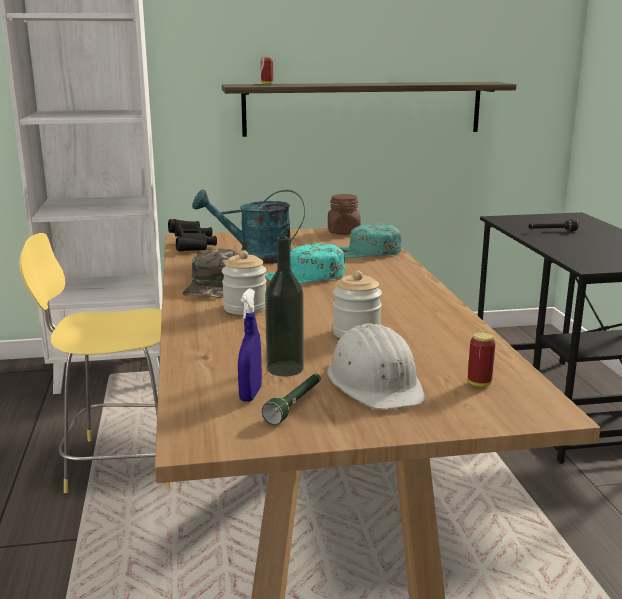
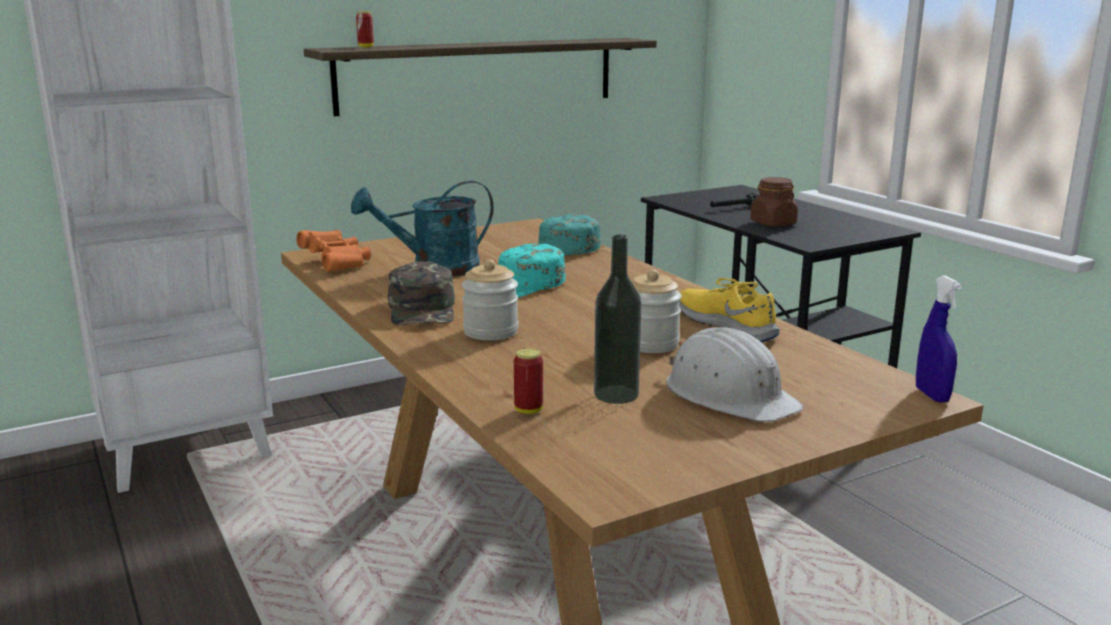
camera: 20 degrees left, 0 degrees up
(121, 463) = (280, 564): yellow stool -> none
(192, 246) = (337, 264): black binoculars -> orange binoculars
(250, 394) = (610, 429): blue spray bottle -> blue spray bottle (932, 395)
(295, 405) = (672, 432): green flashlight -> none
(343, 232) = (507, 229): brown jar -> brown jar (773, 223)
(438, 326) = (727, 324): none -> yellow shoe
(479, 383) = (832, 379): can -> can (528, 410)

